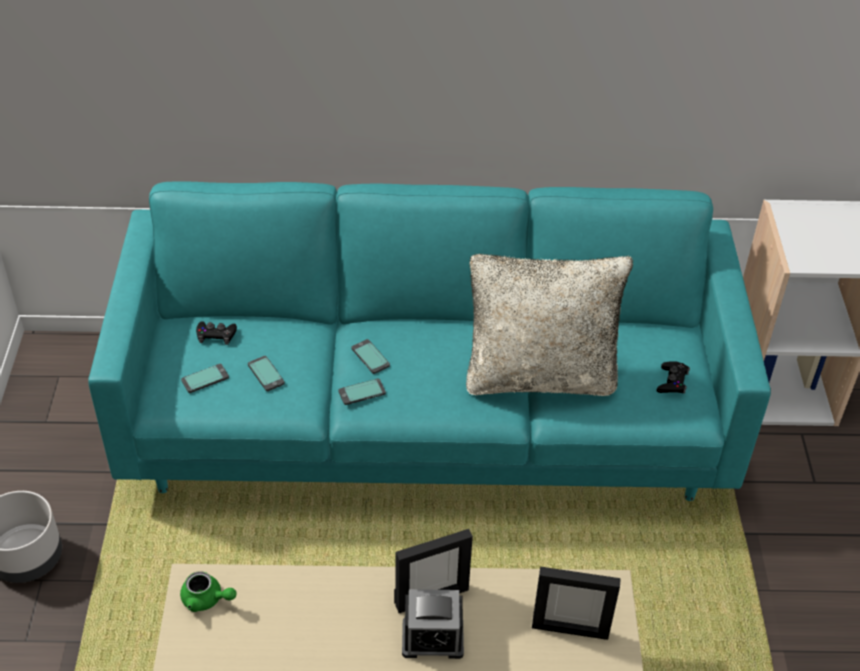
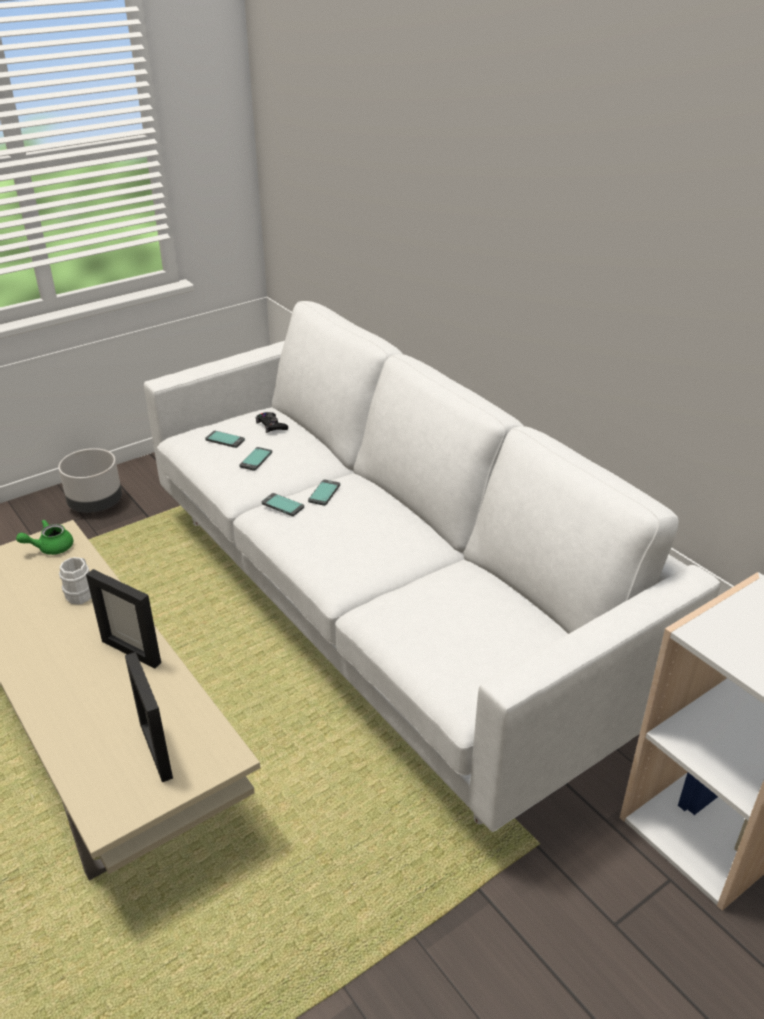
camera: 55 degrees right, 10 degrees down
(206, 599) = (50, 547): green teapot -> green teapot turned 75 degrees clockwise
(308, 601) = (81, 592): none -> white mug
(428, 425) = (384, 611): turquoise sofa -> white sofa
(432, 638) = (88, 671): alarm clock -> none
(541, 380) = (399, 586): beige pillow -> none
(672, 381) = (491, 665): black game controller -> none

